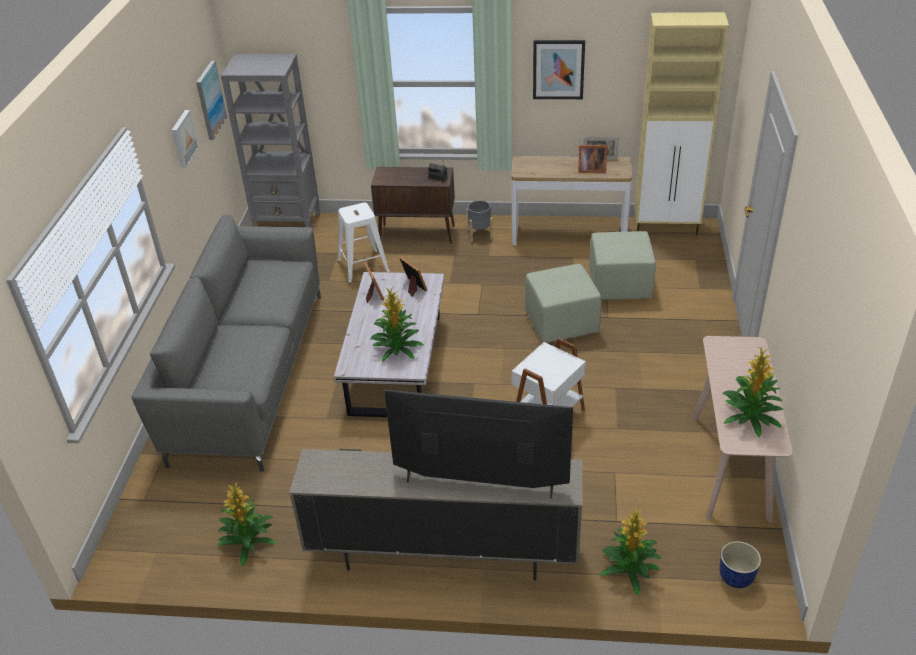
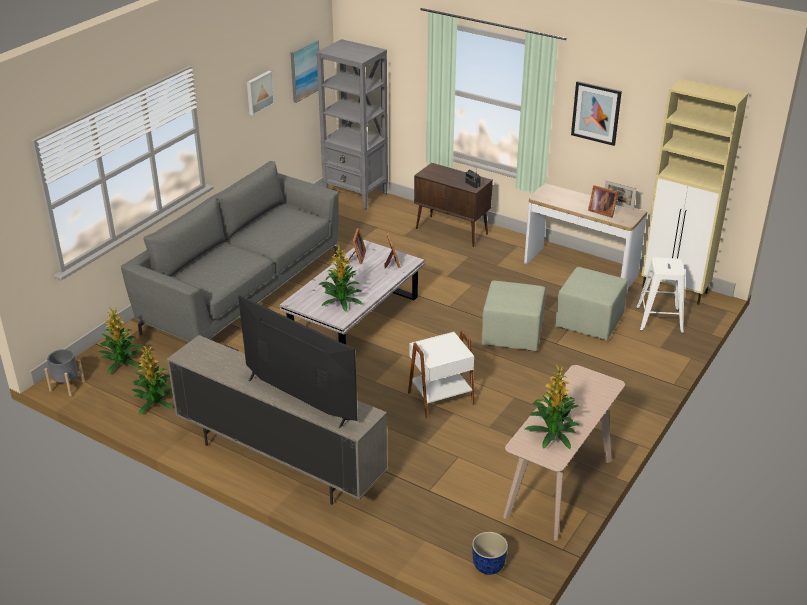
camera: 25 degrees right, 5 degrees down
(364, 266) = (389, 243): white stool -> white stool (660, 320)
(480, 234) = (503, 247): grey planter -> grey planter (67, 386)
(629, 569) = (409, 526): potted plant -> potted plant (122, 362)

